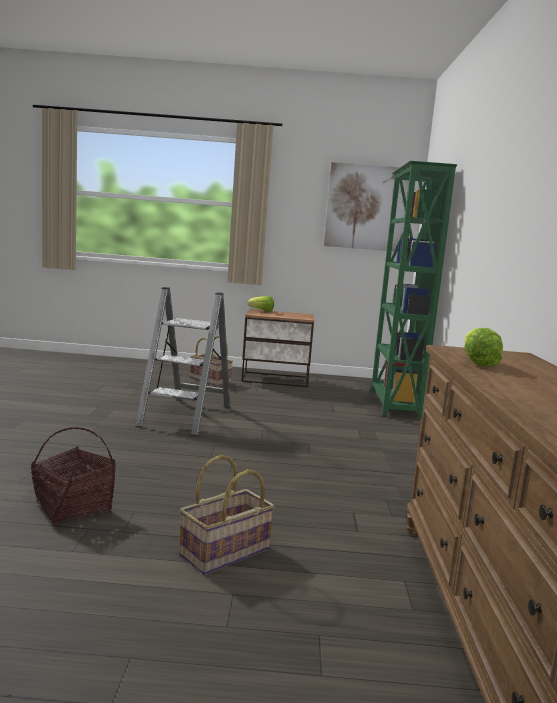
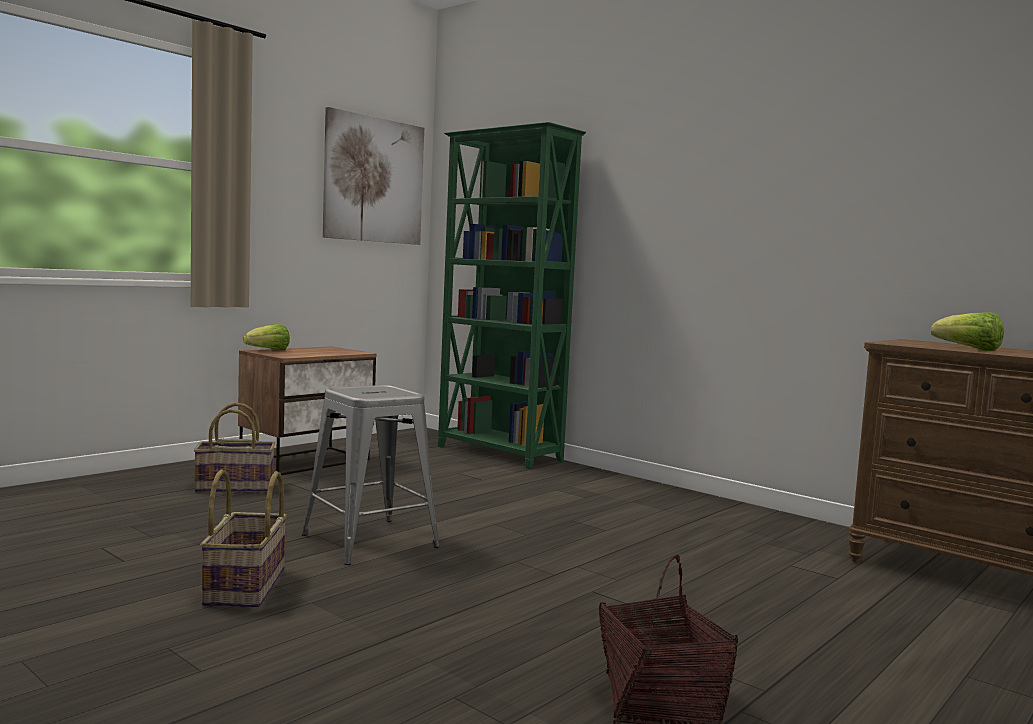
camera: 50 degrees left, 5 degrees down
(187, 415) = (369, 541): grey step ladder -> grey stool
(225, 553) = (862, 650): basket -> basket (247, 587)

